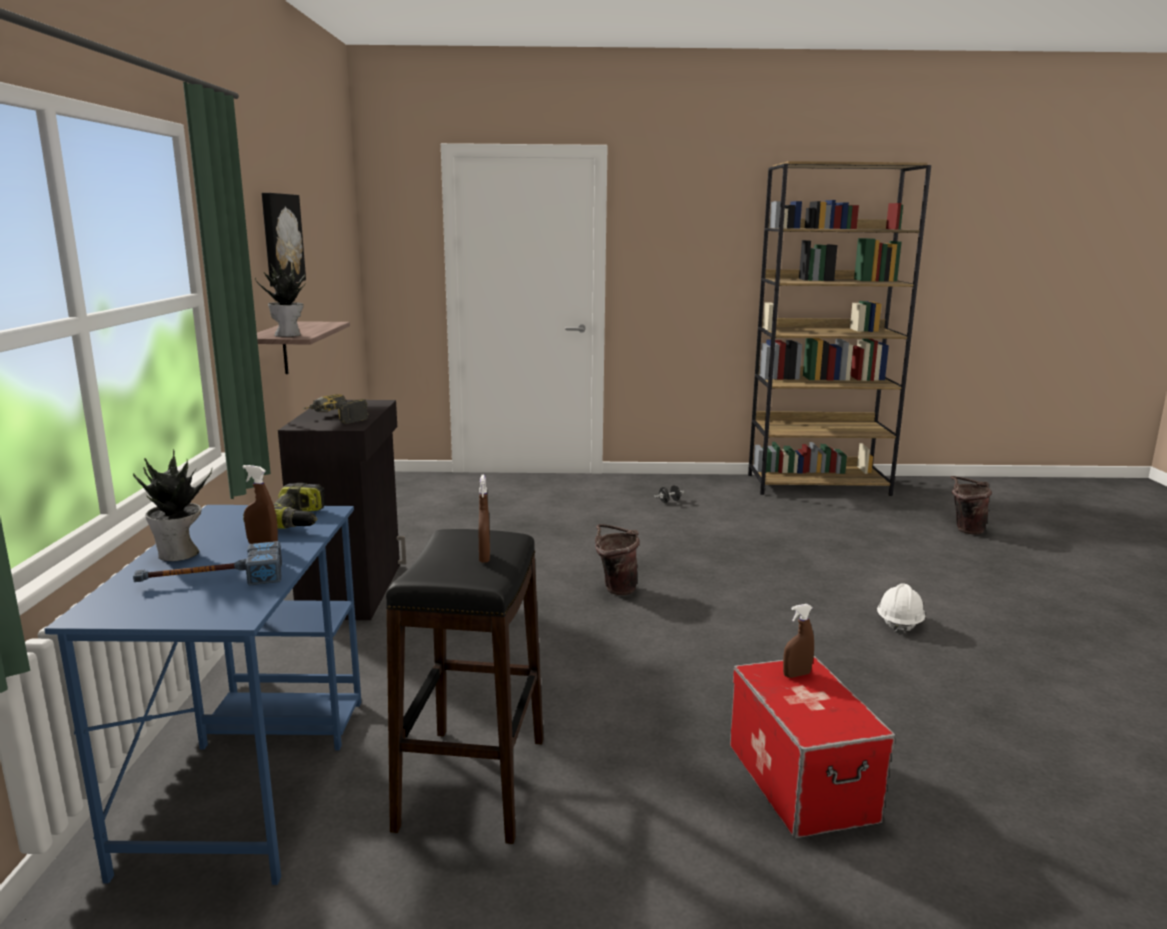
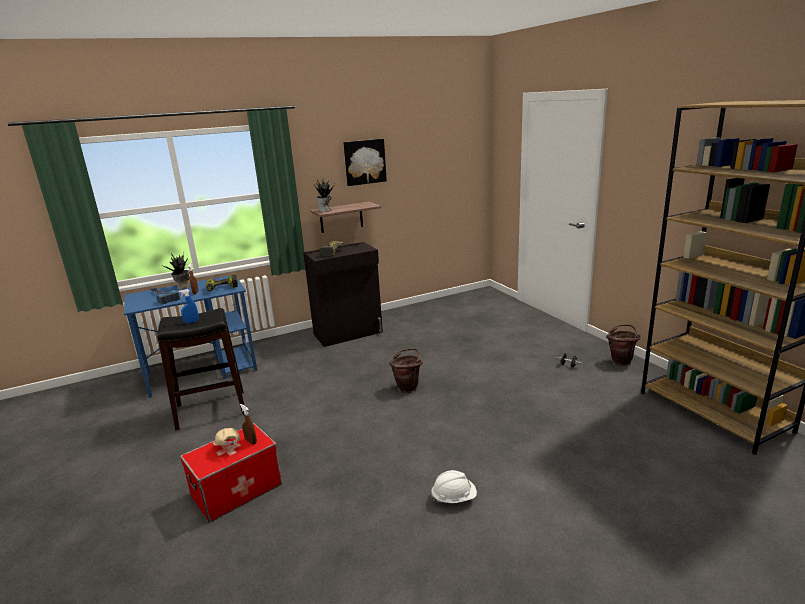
camera: 65 degrees right, 5 degrees up
(484, 558) = (191, 322): brown spray bottle -> blue spray bottle
(805, 697) = (228, 448): none -> beige cap
(965, 530) = (720, 512): brown bucket -> brown bucket (621, 361)

